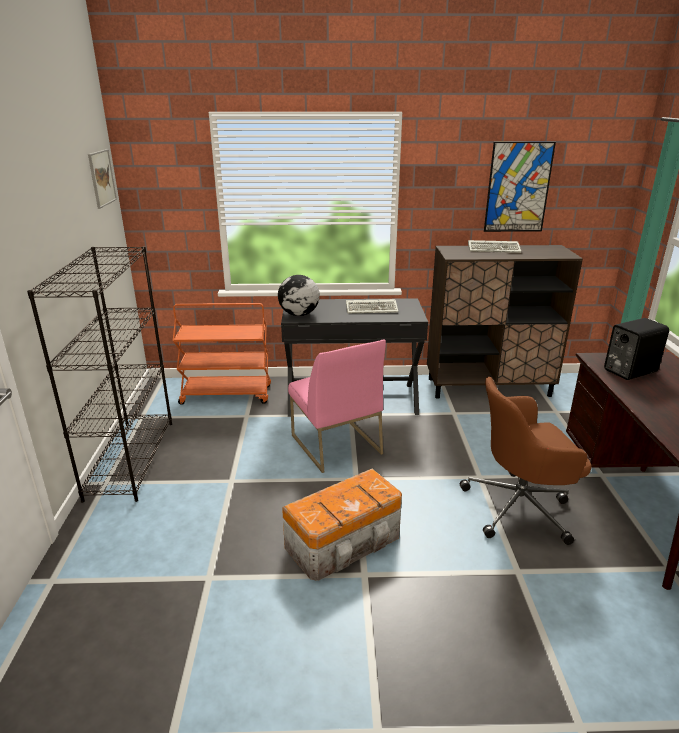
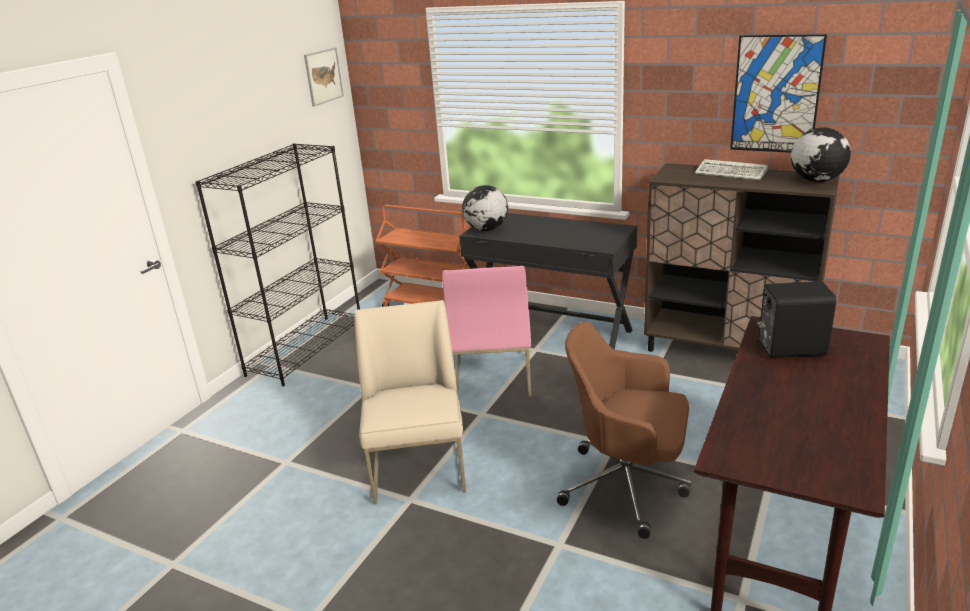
camera: 30 degrees right, 0 degrees up
(345, 542) = (419, 467): storage box -> beige chair
(372, 309) = (569, 232): keyboard -> none
(556, 250) = (816, 180): none -> globe

